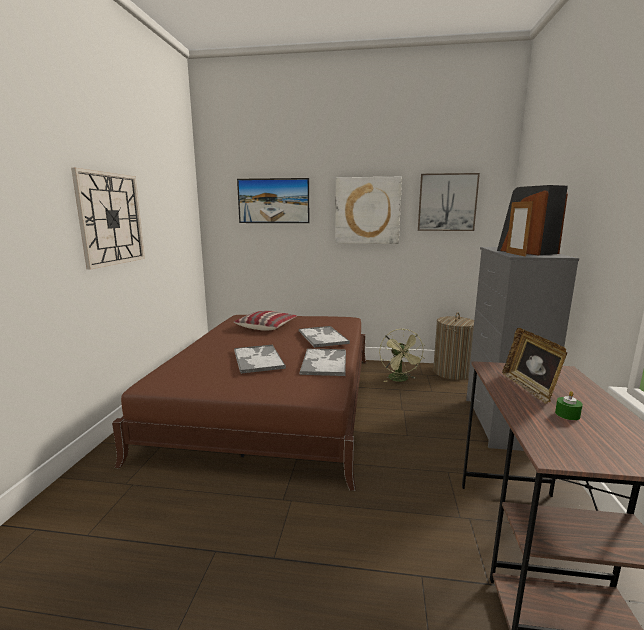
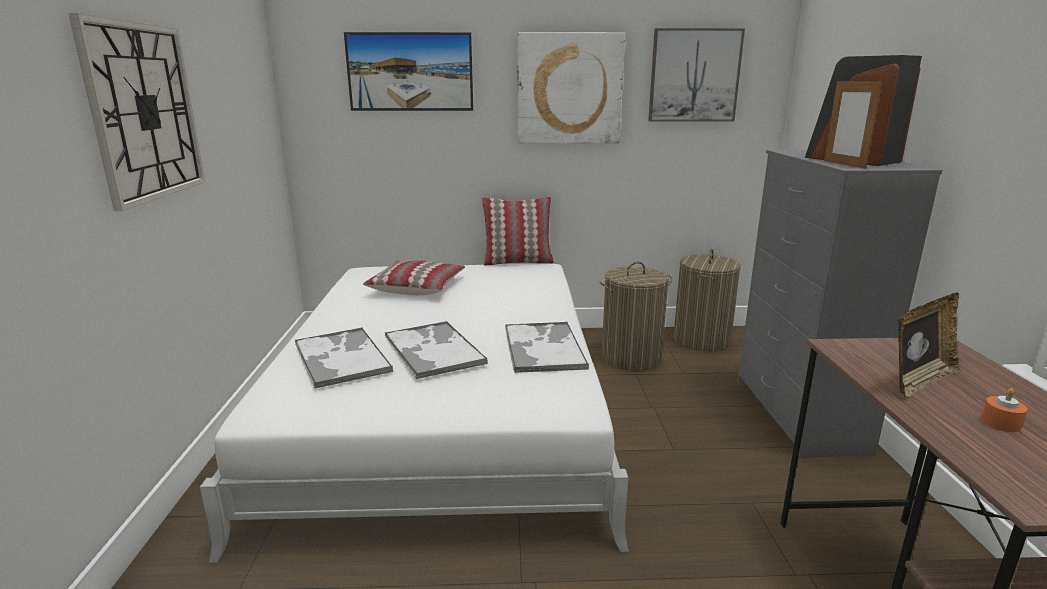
camera: 10 degrees left, 5 degrees up
(273, 401) = (445, 410): brown bed -> white bed
(322, 337) = (520, 302): tray -> tray (341, 357)
(333, 315) = (517, 262): none -> pillow
(400, 380) = (631, 358): green fan -> laundry basket
(529, 388) = (919, 381): picture frame -> picture frame turned 105 degrees counterclockwise
(567, 414) = (1000, 423): green candle -> orange candle

